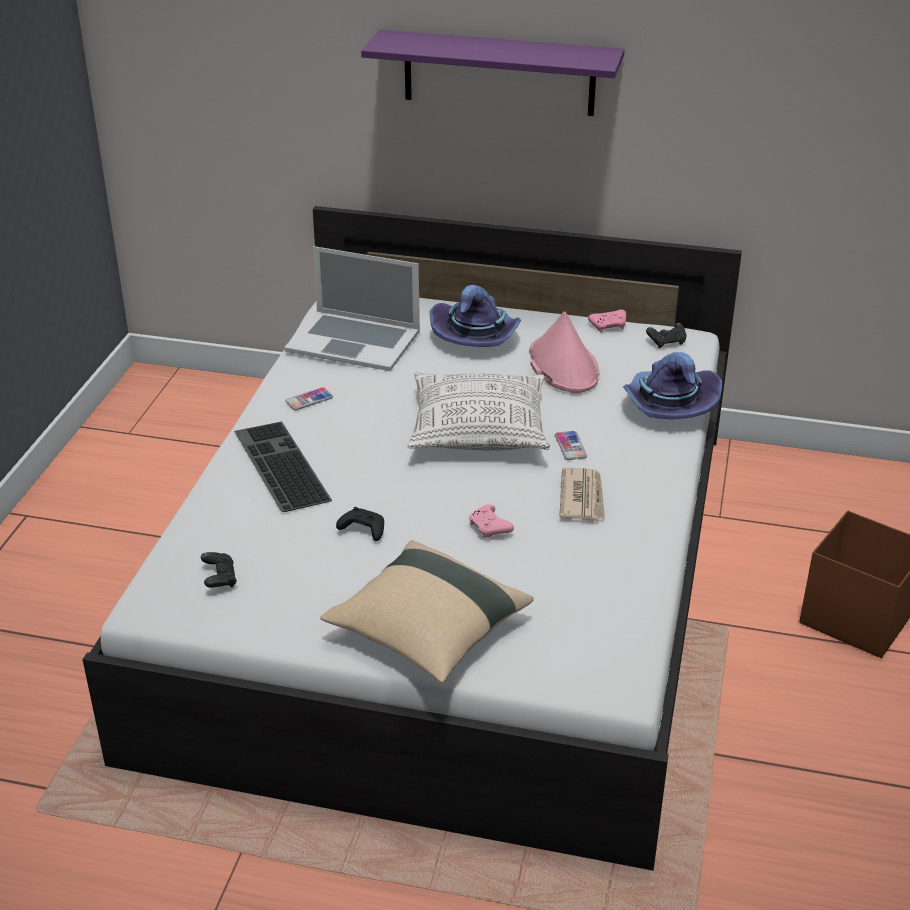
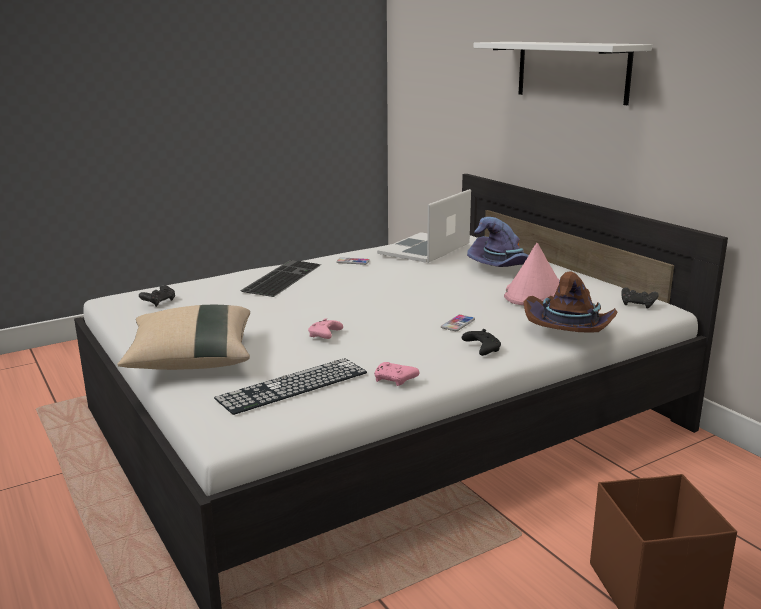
camera: 45 degrees right, 15 degrees down
(353, 340) = (425, 248): laptop -> laptop turned 60 degrees clockwise
(362, 530) = (260, 311): black game controller -> black game controller (481, 348)
(479, 430) = (415, 299): pillow -> none
(499, 73) = (571, 71): purple shelf -> white shelf
(578, 604) = (293, 385): none -> keyboard
(582, 497) = (412, 346): newspaper -> none
(609, 326) = (608, 287): pink game controller -> pink game controller (395, 380)
(666, 407) = (569, 330): purple hat -> brown hat

